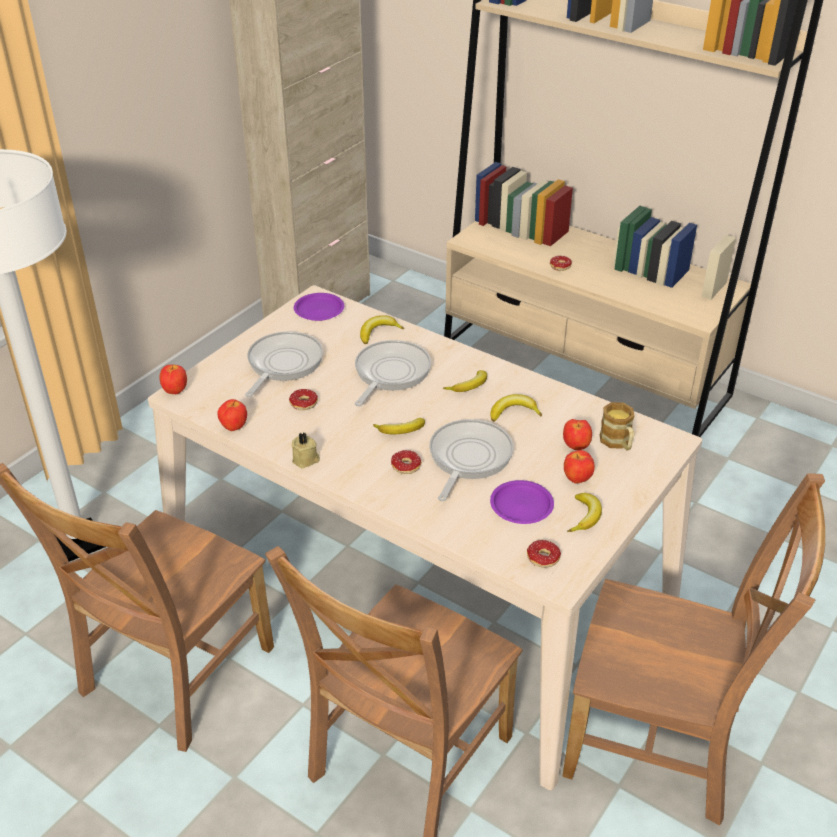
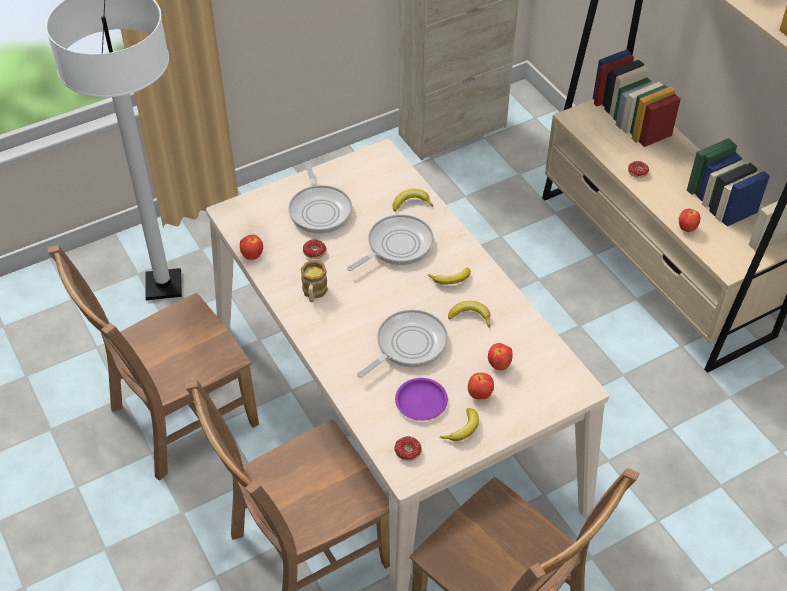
camera: 25 degrees right, 10 degrees up
(175, 391) = (228, 208): apple -> apple (686, 228)
(282, 364) = (320, 210): frying pan -> frying pan turned 120 degrees clockwise
(306, 460) = (287, 303): beige candle -> none
(319, 310) = (378, 166): purple plate -> none
(401, 431) = (372, 302): banana -> none
(403, 469) = (352, 337): donut -> none
(618, 443) = (535, 374): mug -> mug (314, 293)

